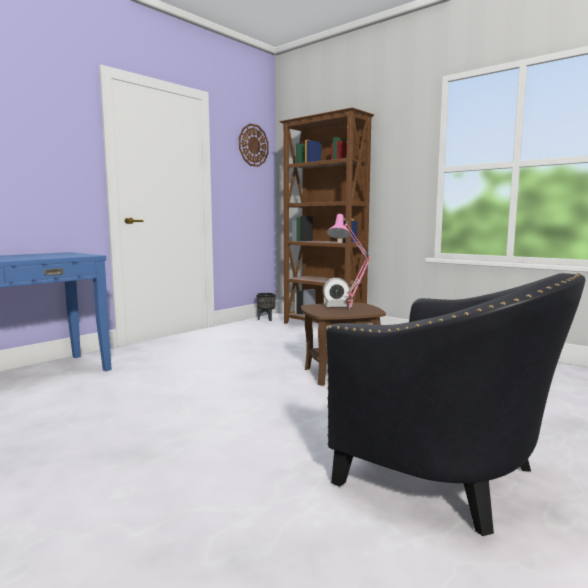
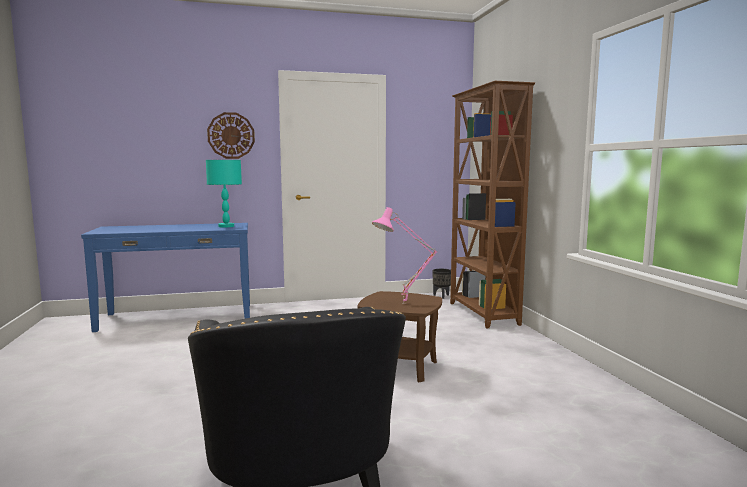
camera: 35 degrees right, 0 degrees up
(63, 254) = (226, 226): none -> turquoise table lamp
(253, 145) = (440, 119): wall clock -> wall clock (231, 135)
(335, 306) = (402, 297): alarm clock -> none

